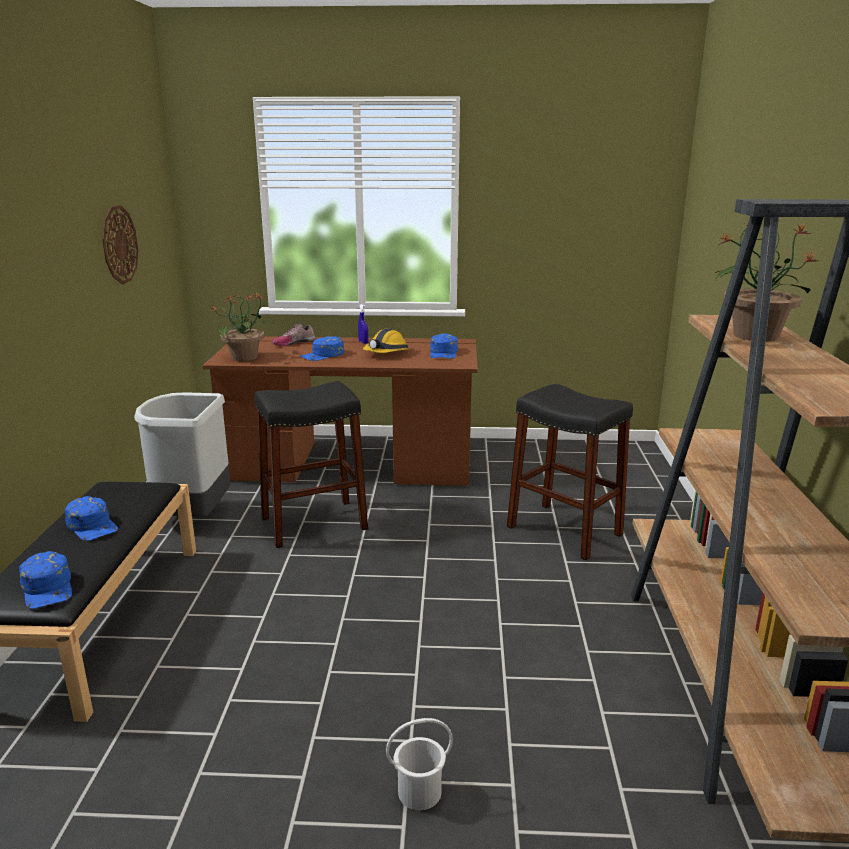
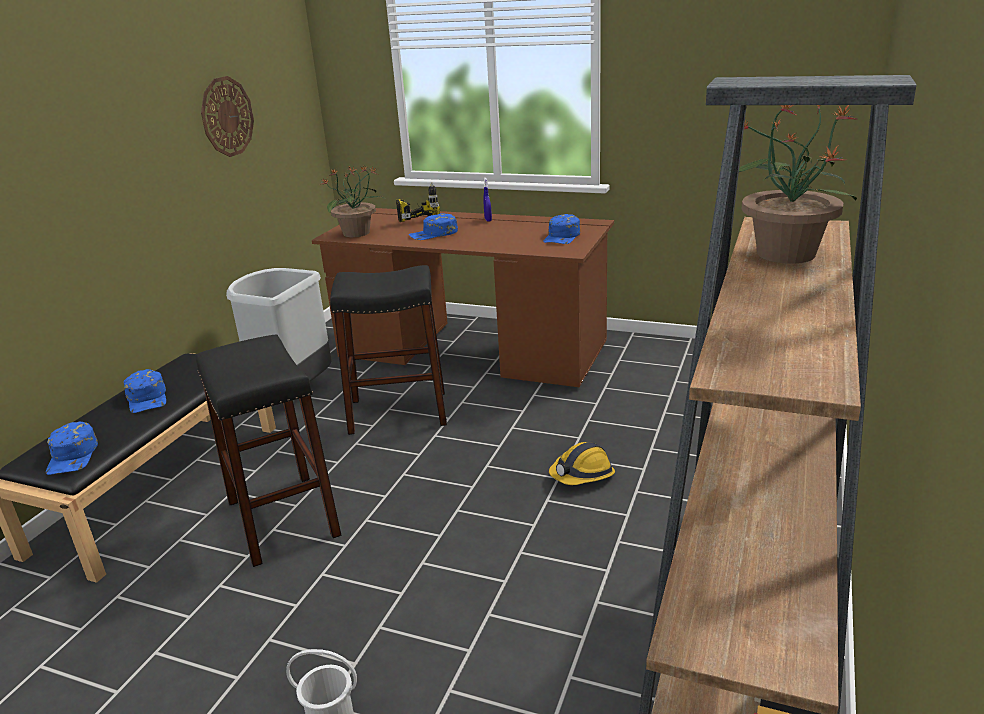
camera: 20 degrees right, 5 degrees up
(293, 342) = (417, 217): shoe -> power drill
(386, 353) = (500, 235): hard hat -> hard hat (582, 475)
(564, 530) = (657, 453): black stool -> black stool (282, 518)

